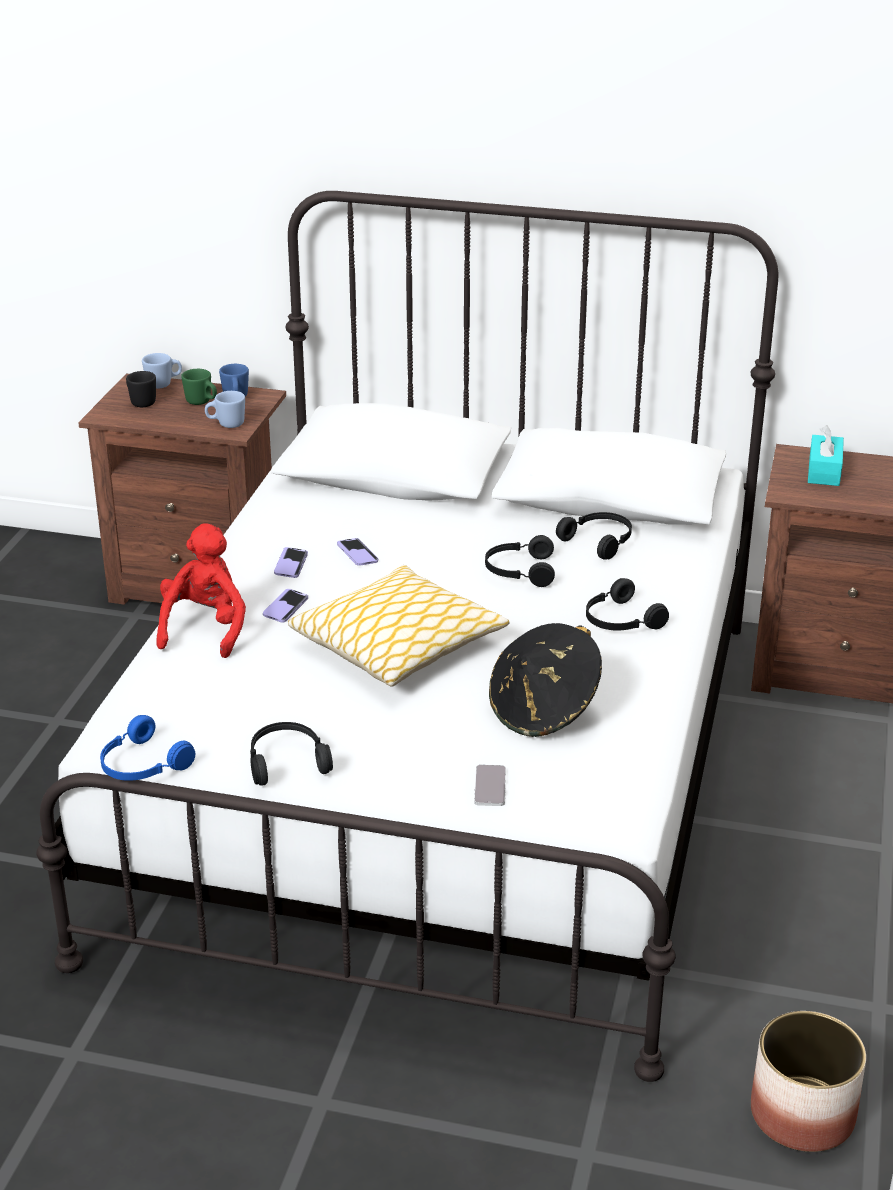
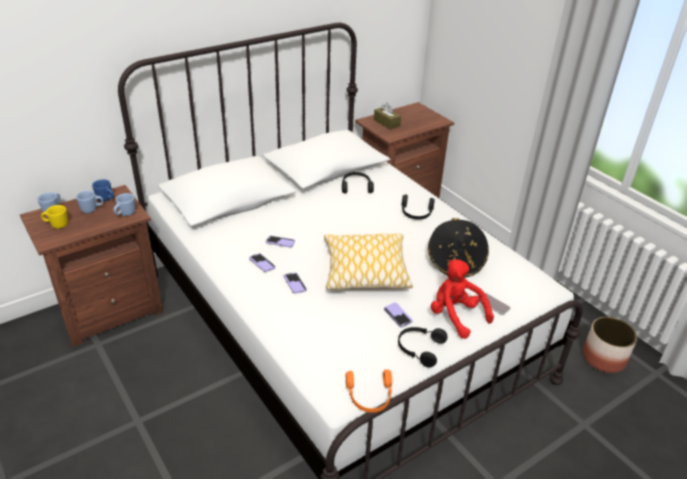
camera: 50 degrees left, 5 degrees up
(140, 402) = (56, 225): black mug -> yellow mug
(142, 765) = (369, 397): blue headphones -> orange headphones
(202, 402) = (92, 209): green mug -> blue mug
(205, 628) = (279, 315): red plush toy -> red plush toy (456, 316)
(336, 715) = (397, 315): none -> phone
(519, 571) = (351, 214): black headphones -> none
(824, 471) = (386, 123): turquoise tissue box -> brown tissue box

